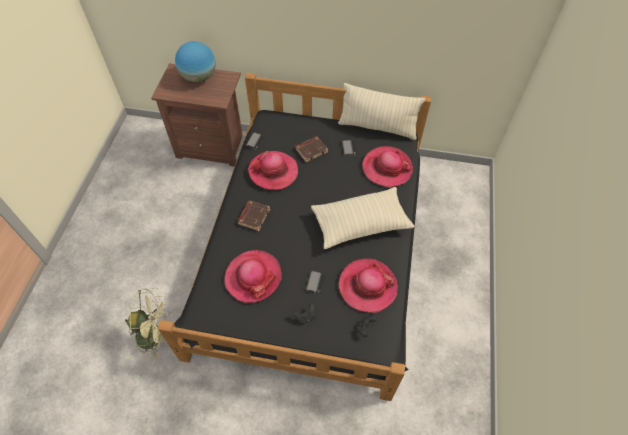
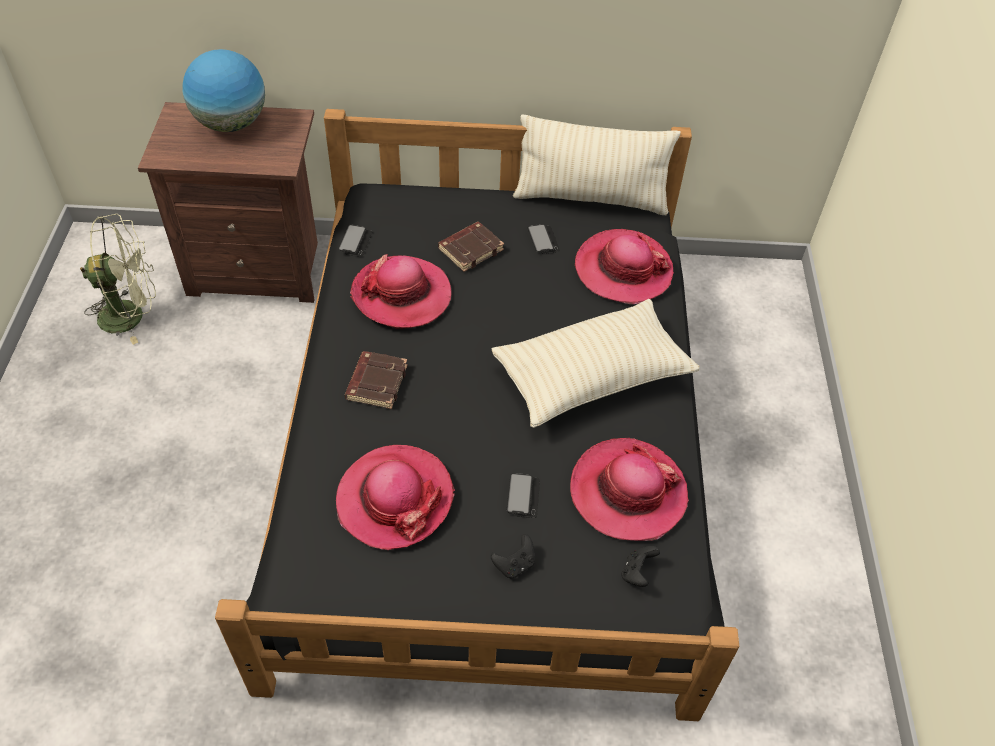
camera: 10 degrees left, 5 degrees down
(156, 335) = (192, 650): green fan -> green fan (131, 314)

